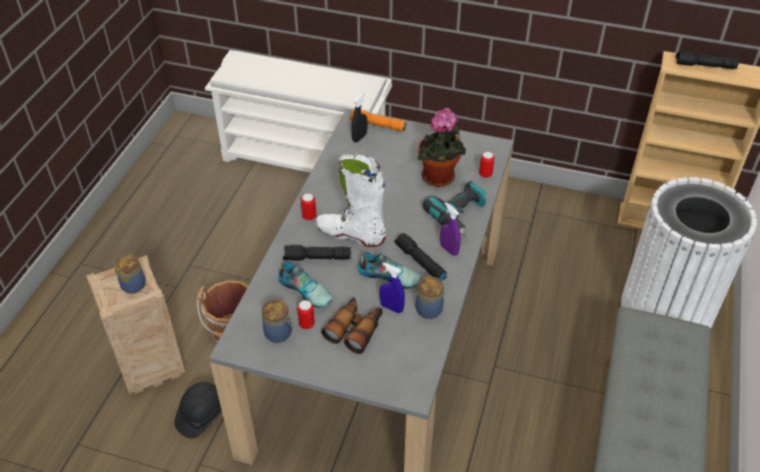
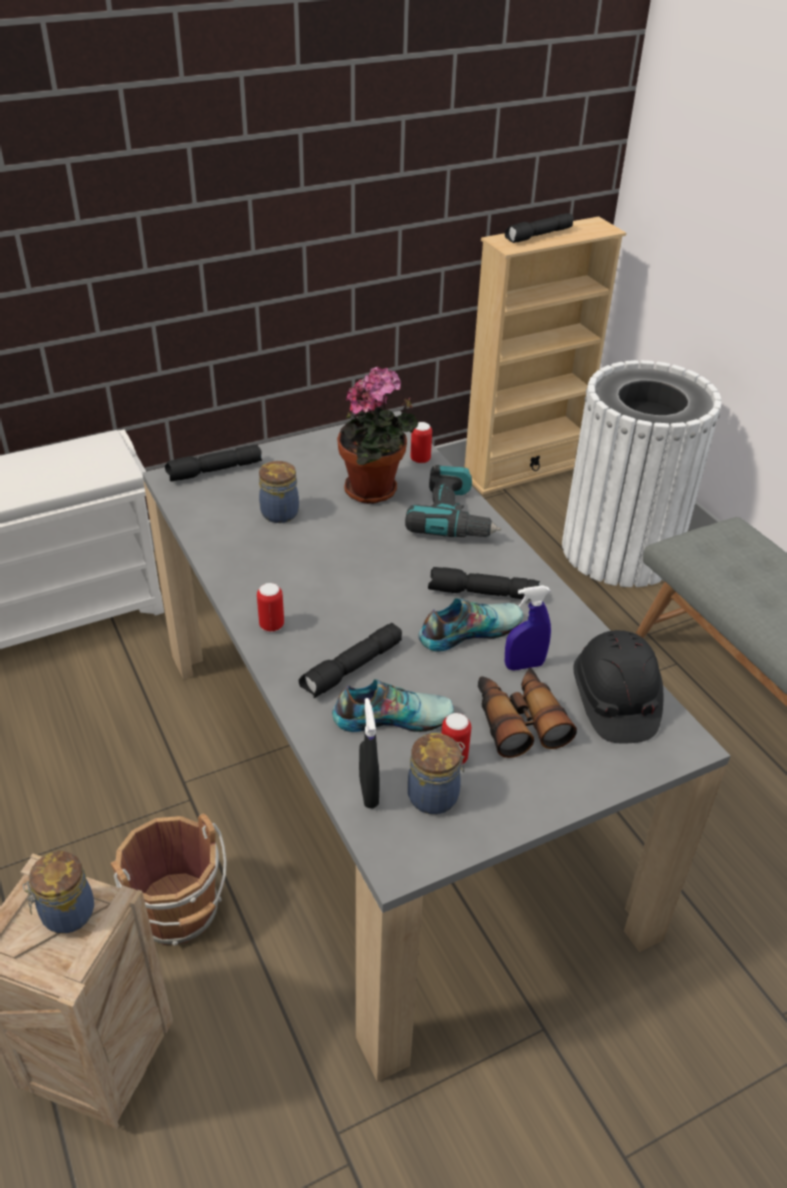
camera: 45 degrees left, 5 degrees down
(201, 415) = (260, 1062): black hard hat -> black hard hat (614, 701)
(351, 234) = (357, 613): white boot -> none
(359, 137) = (209, 496): black spray bottle -> black spray bottle (368, 792)
(377, 125) = (214, 471): orange flashlight -> black flashlight
(430, 309) = (566, 637): jar -> jar (280, 512)
(449, 249) = (494, 560): purple spray bottle -> none

